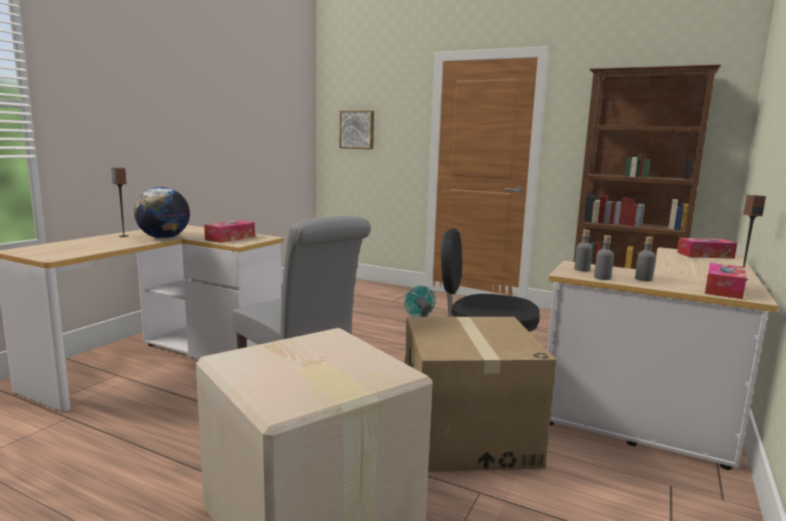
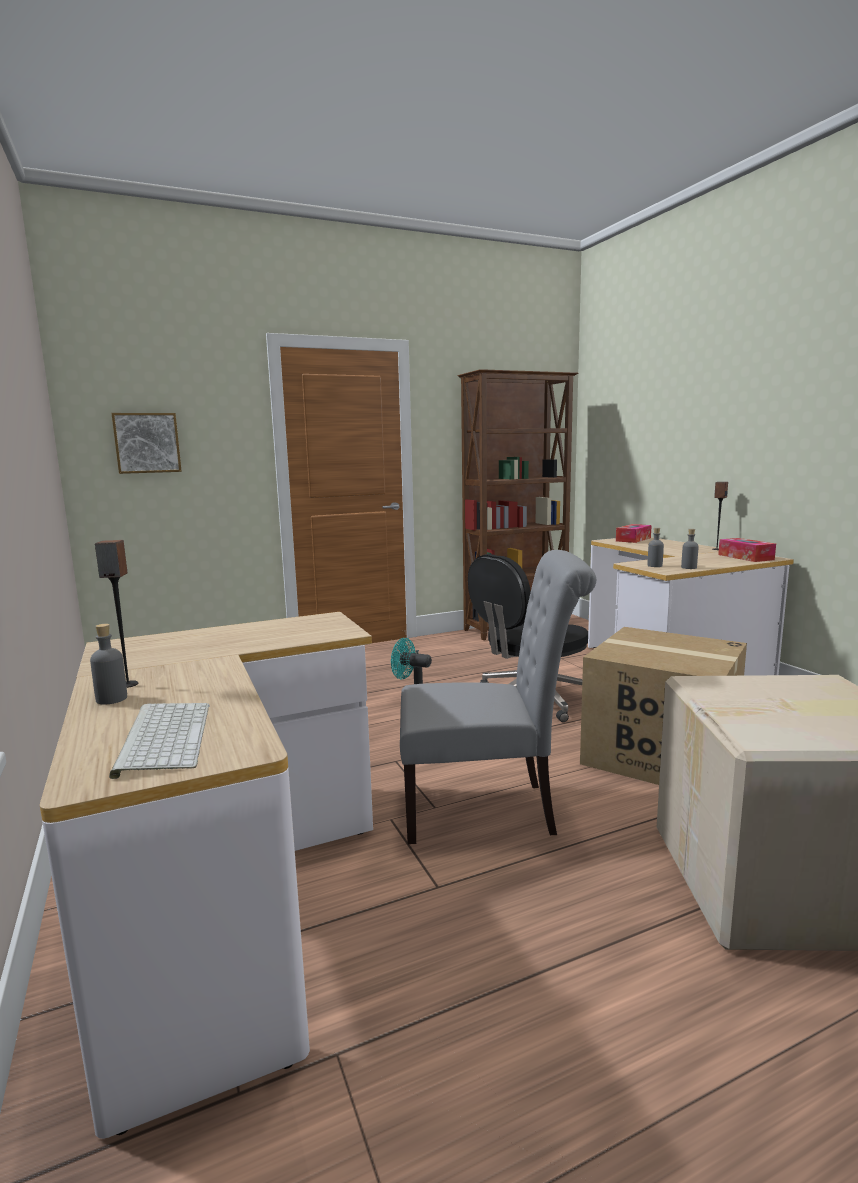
camera: 50 degrees left, 0 degrees up
(63, 248) = (163, 737): none -> keyboard
(163, 238) = (209, 662): globe -> none
(230, 238) = (296, 631): tissue box -> none
(643, 279) = (701, 562): grey bottle -> grey bottle (112, 699)

